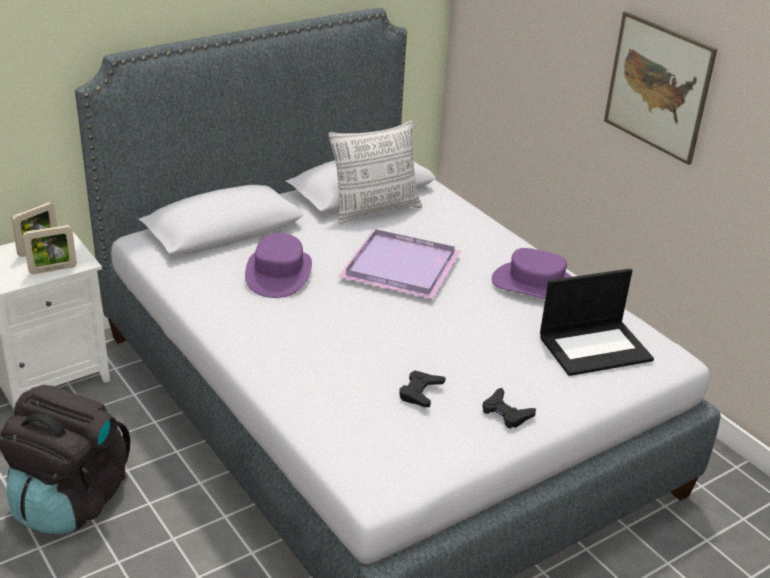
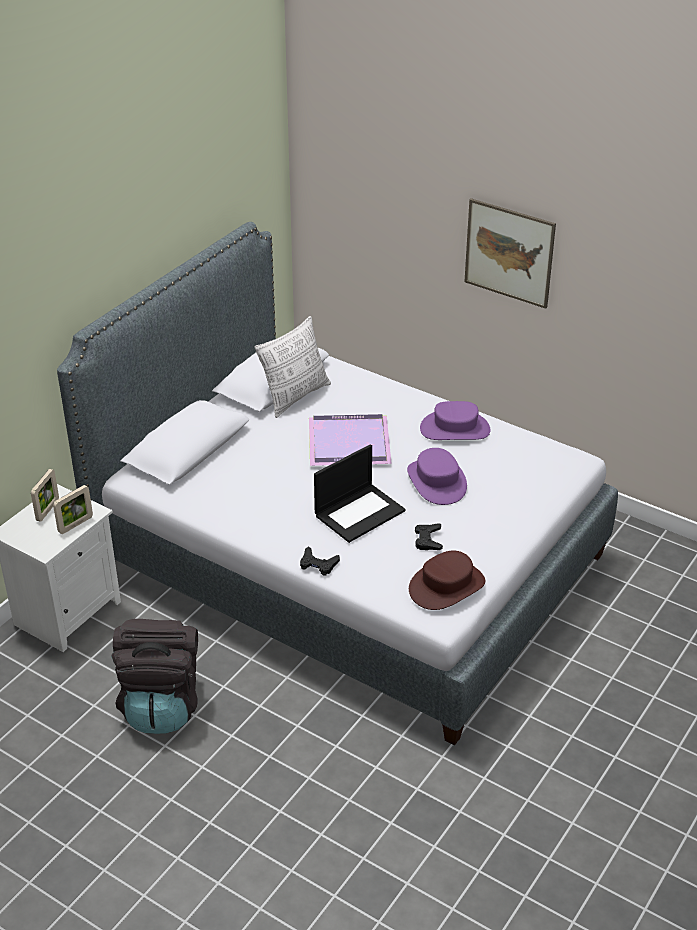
camera: 20 degrees left, 5 degrees up
(279, 273) = (261, 475): purple hat -> purple hat (437, 481)
(407, 452) = (446, 586): none -> brown hat
(506, 413) = (492, 537): black game controller -> black game controller (318, 564)
(595, 347) = (524, 468): laptop -> laptop (359, 512)

